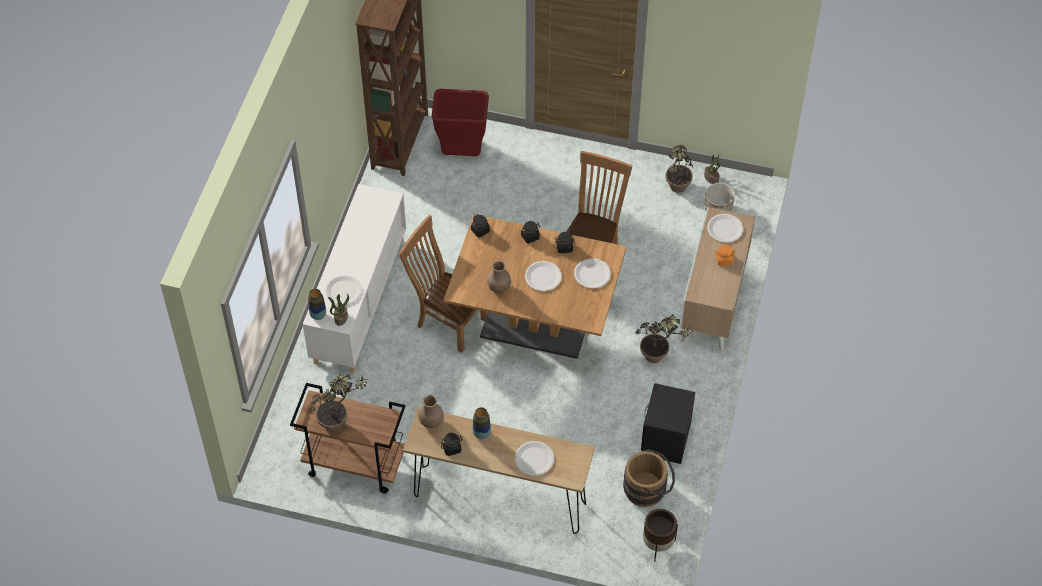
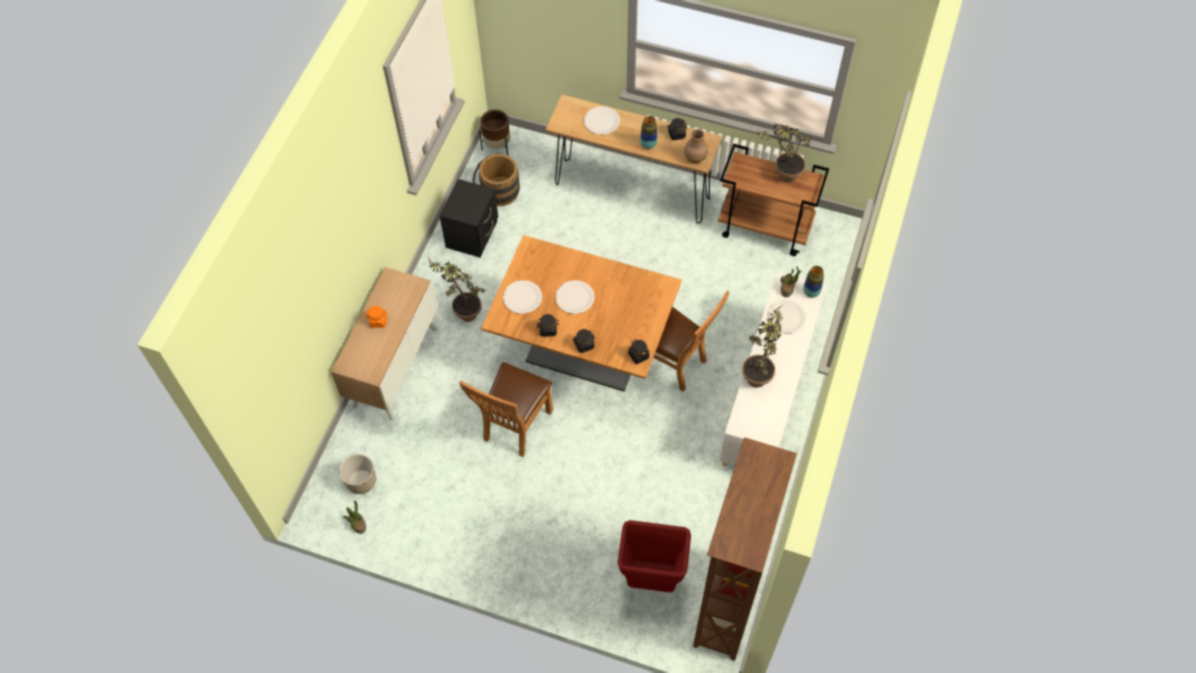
camera: 175 degrees left, 5 degrees up
(499, 287) = (622, 289): brown vase -> none
(675, 191) = (403, 509): potted plant -> potted plant (759, 373)
(725, 229) = (368, 357): white plate -> none

